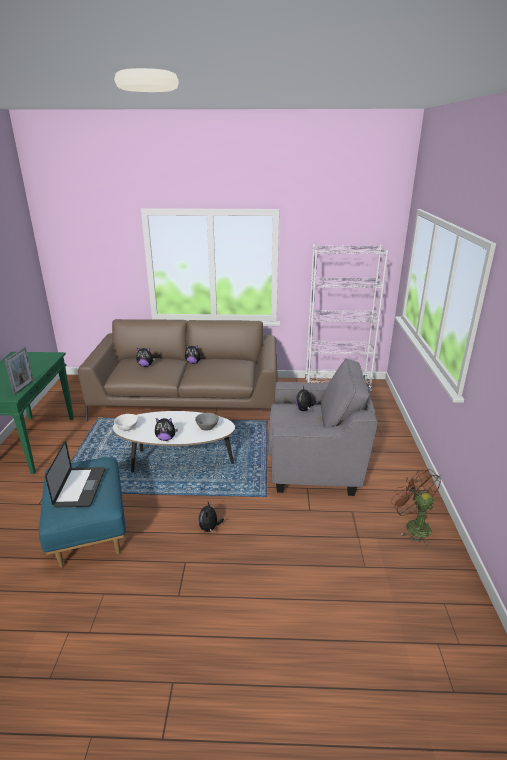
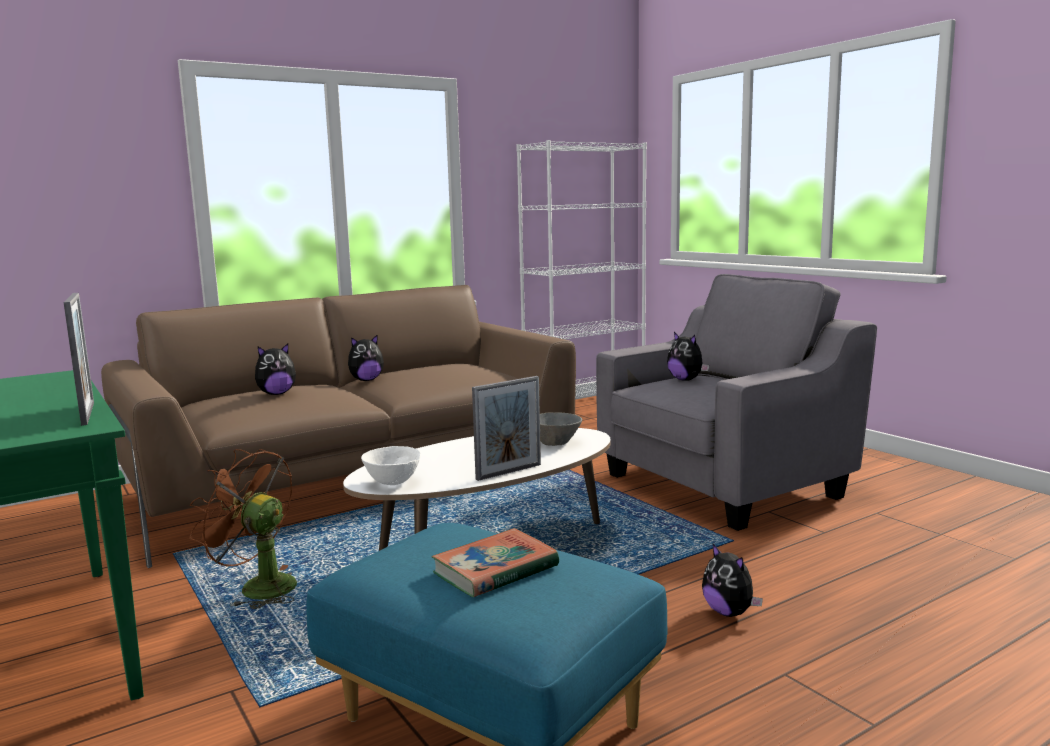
camera: 35 degrees left, 15 degrees down
(80, 487) = (495, 570): laptop -> book
(166, 439) = (509, 472): plush toy -> picture frame
(413, 525) = (968, 499): brown fan -> brown fan (257, 587)

